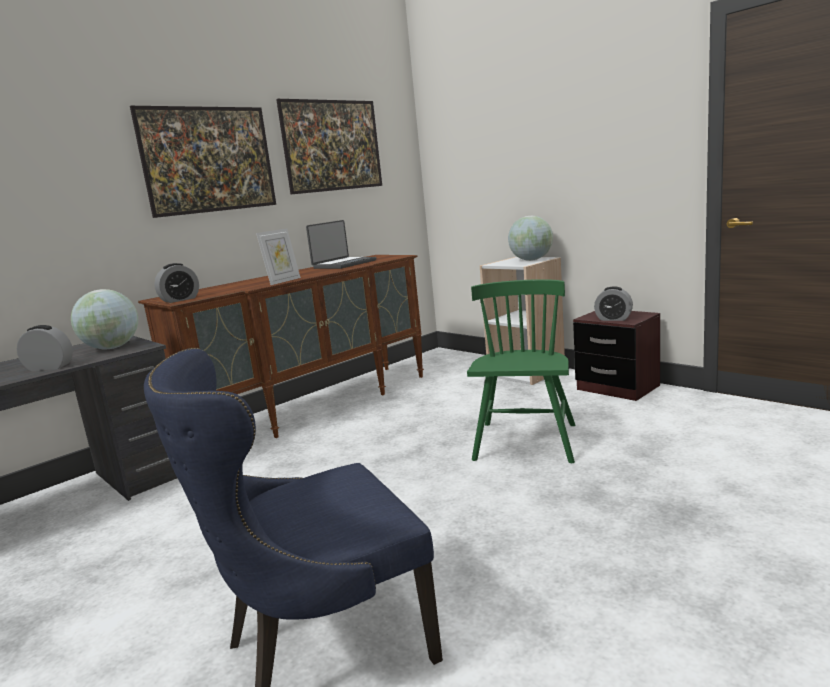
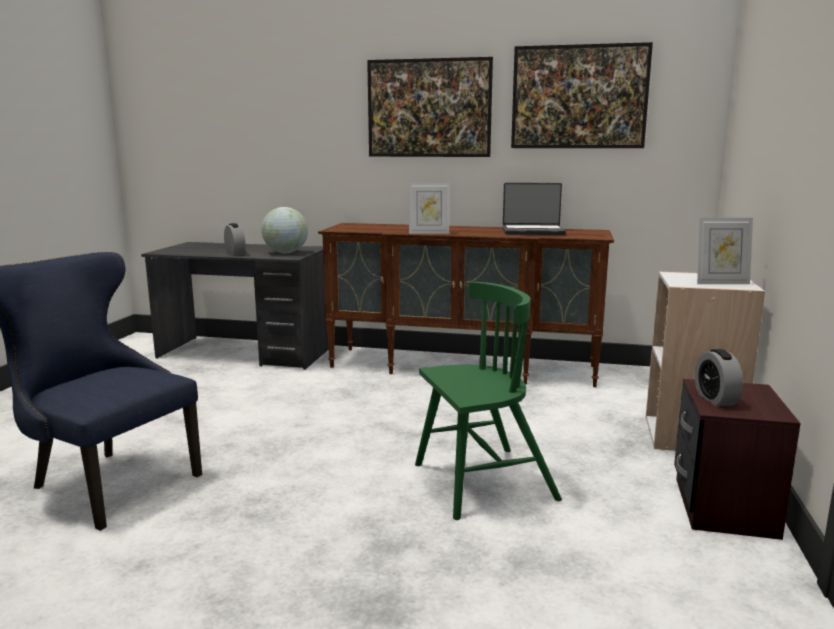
camera: 55 degrees right, 0 degrees up
(180, 300) = (341, 228): alarm clock -> none
(531, 260) = (721, 283): globe -> picture frame

